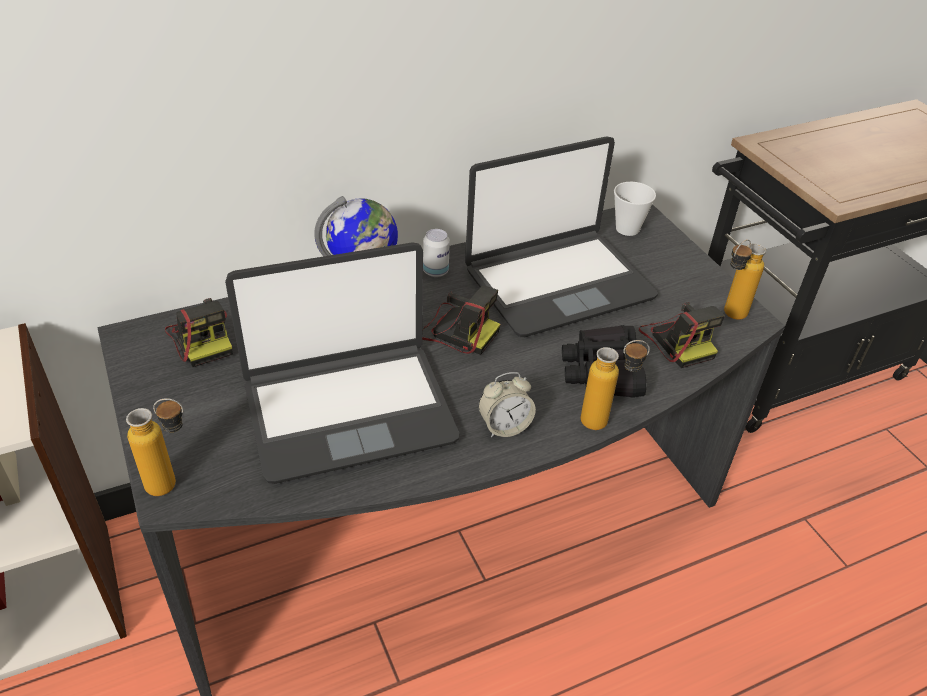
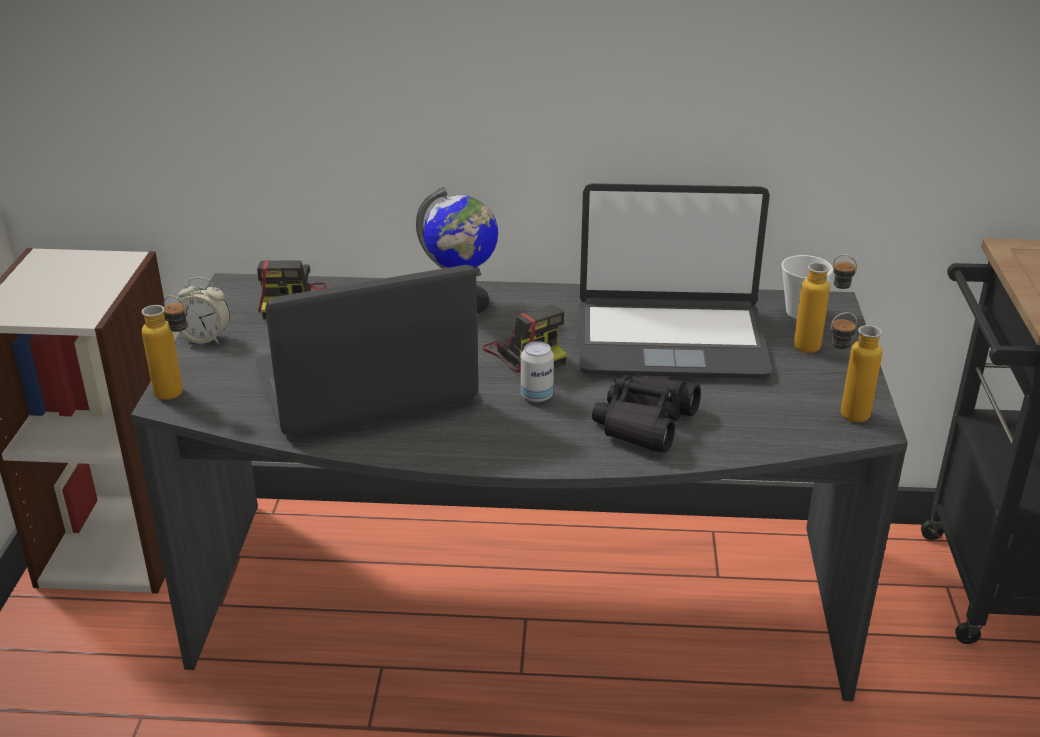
camera: 30 degrees right, 10 degrees down
(348, 410) = (366, 386): laptop -> laptop turned 150 degrees clockwise
(435, 271) = (550, 301): can -> can (536, 396)
(504, 426) = (499, 438): alarm clock -> alarm clock (205, 338)
(605, 422) = (605, 464): bottle -> bottle (818, 350)
(677, 340) = (758, 421): camera -> none

